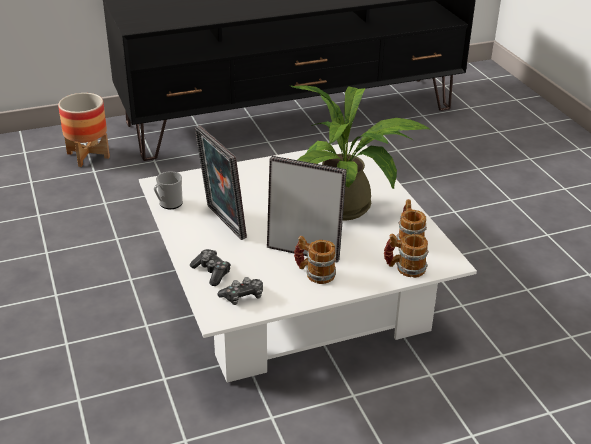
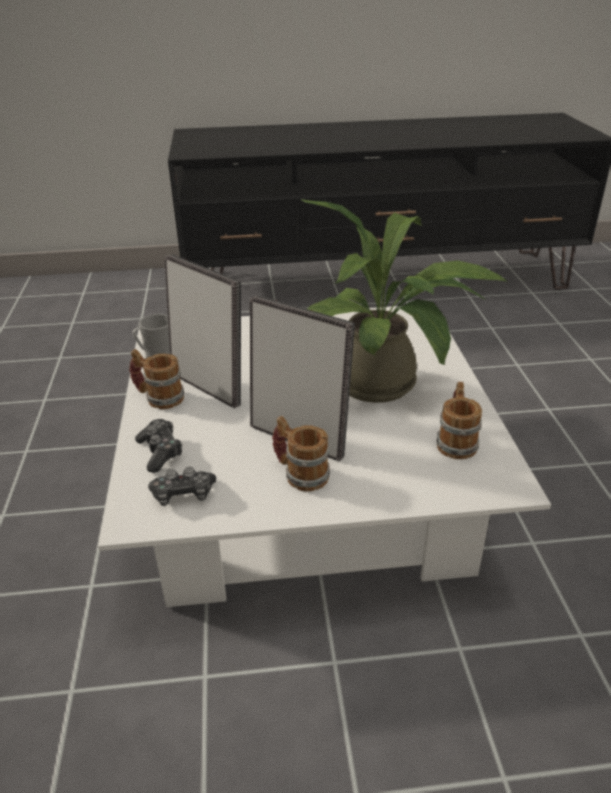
camera: 15 degrees right, 0 degrees up
(88, 155) = (144, 302): planter -> none
(222, 223) = (209, 386): picture frame -> picture frame turned 150 degrees clockwise
(404, 268) = (436, 484): mug -> mug (158, 397)

